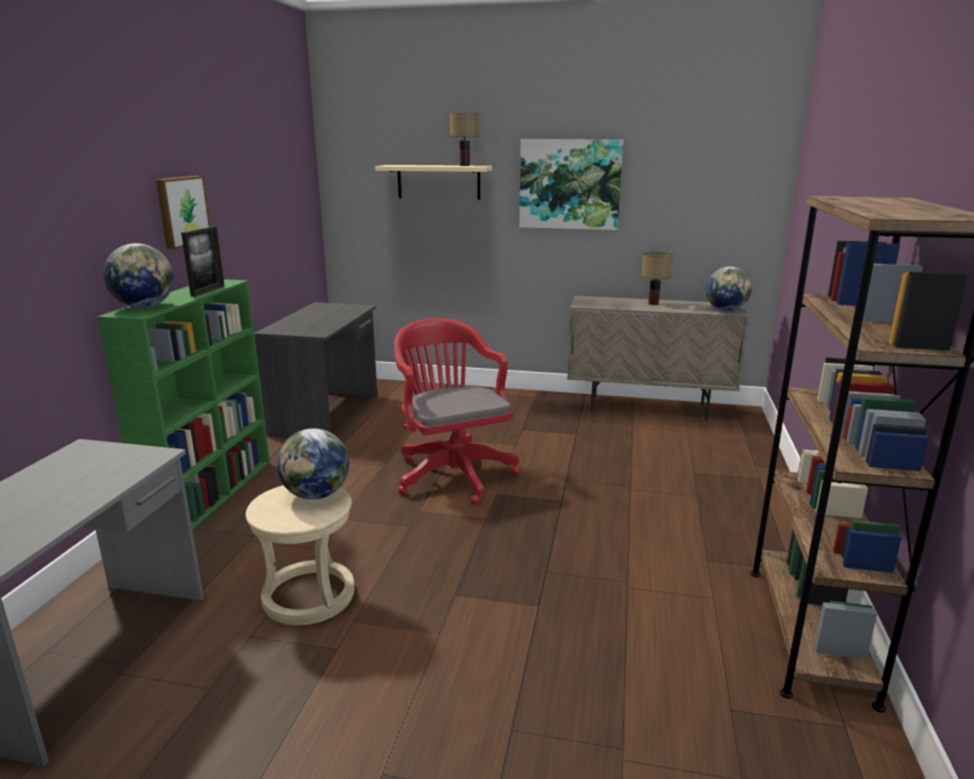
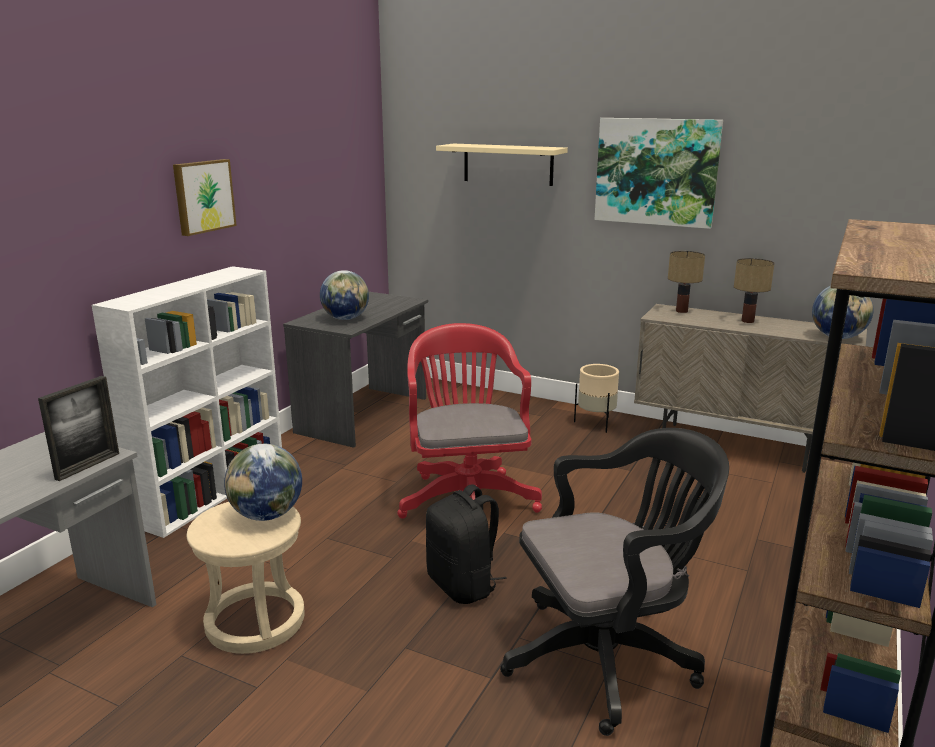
camera: 15 degrees right, 0 degrees up
(145, 307) = (142, 297): globe -> globe (346, 319)
(208, 291) = (216, 281): picture frame -> picture frame (88, 466)
(212, 494) = (213, 491): green bookcase -> white bookcase
(465, 165) = (535, 147): table lamp -> table lamp (682, 311)
(481, 539) = (463, 585): none -> black backpack
(532, 401) = (596, 423): none -> beige planter
(623, 574) = (608, 657): none -> black office chair

